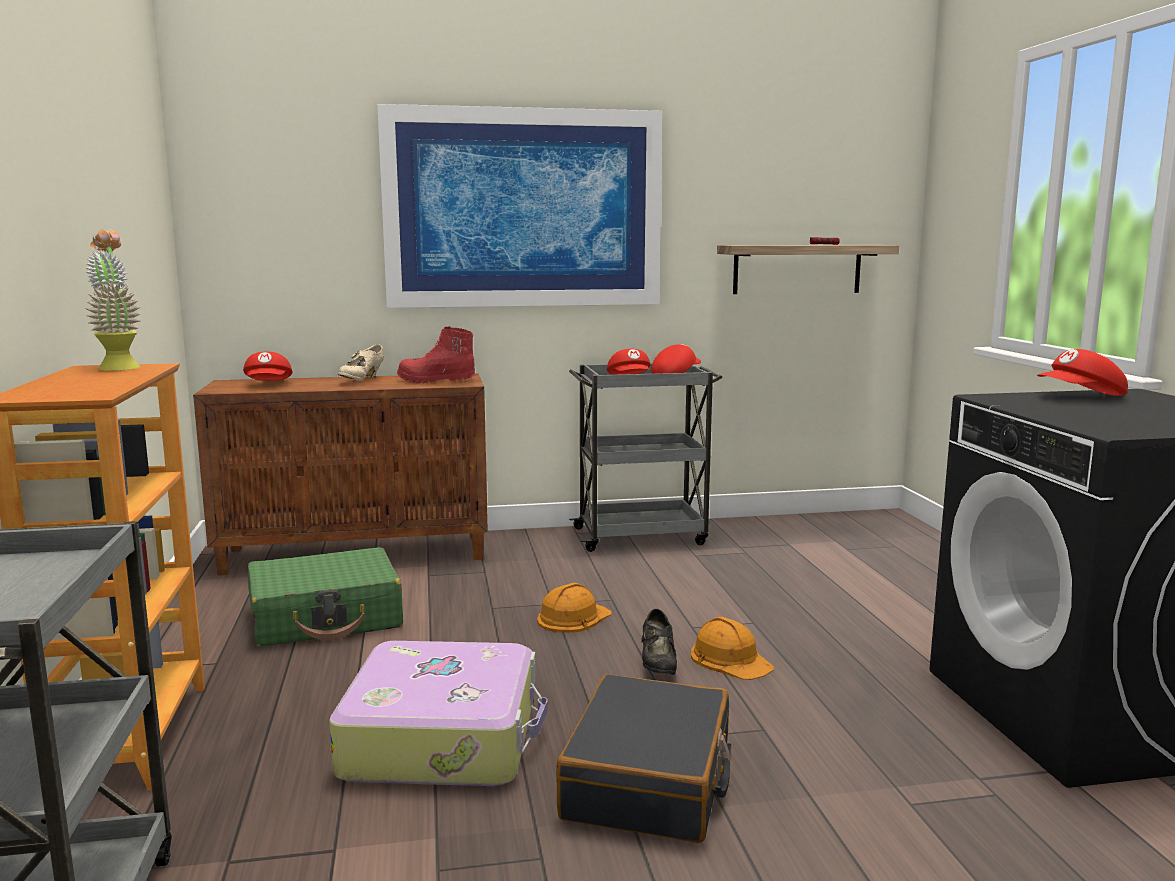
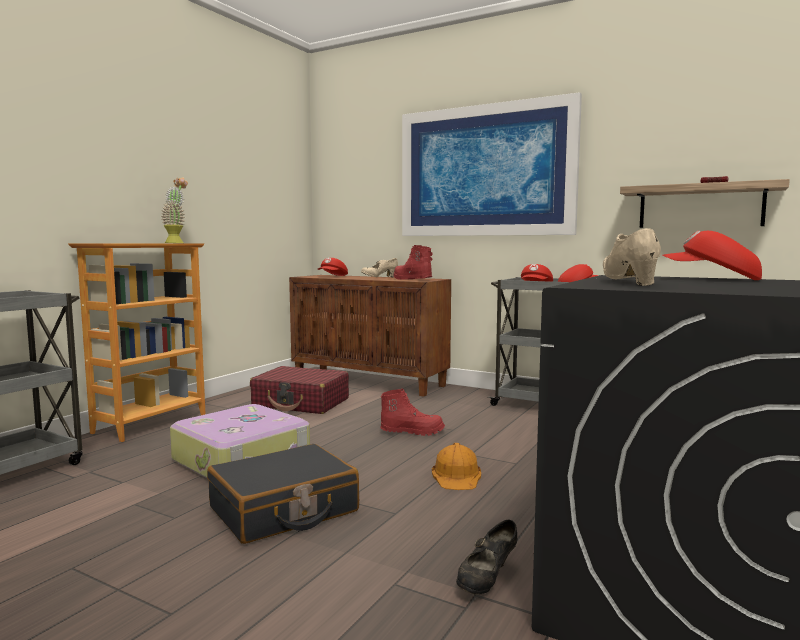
camera: 40 degrees right, 5 degrees down
(326, 618) = (301, 403): green suitcase -> red suitcase
(573, 617) = (412, 432): orange hard hat -> red boot
(658, 665) = (408, 465): black shoe -> black shoe (487, 579)
(1094, 417) = (629, 282): none -> beige shoe

